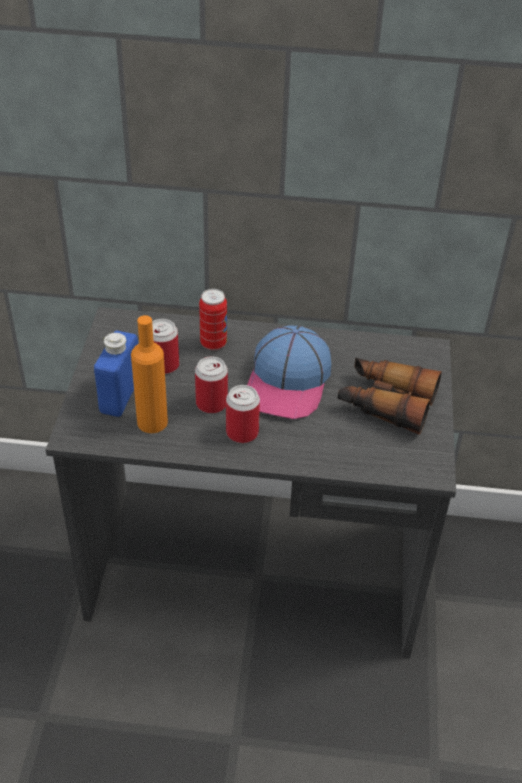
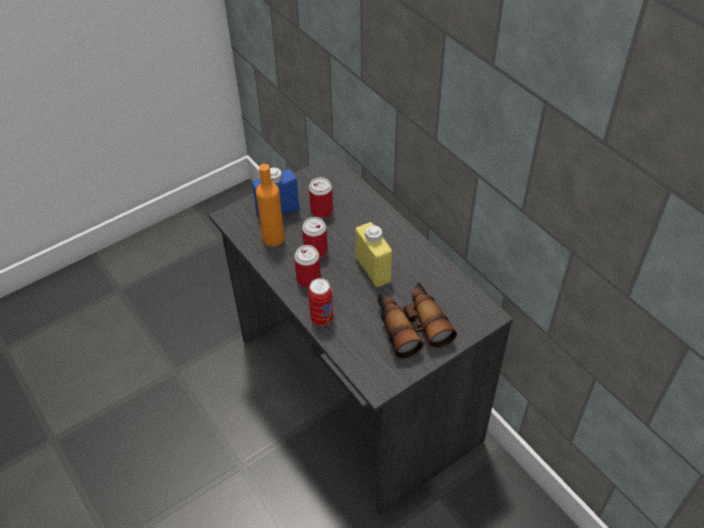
camera: 50 degrees right, 5 degrees up
(213, 343) = (364, 217): can -> can (322, 318)
(288, 382) = (373, 270): cap -> yellow bottle

